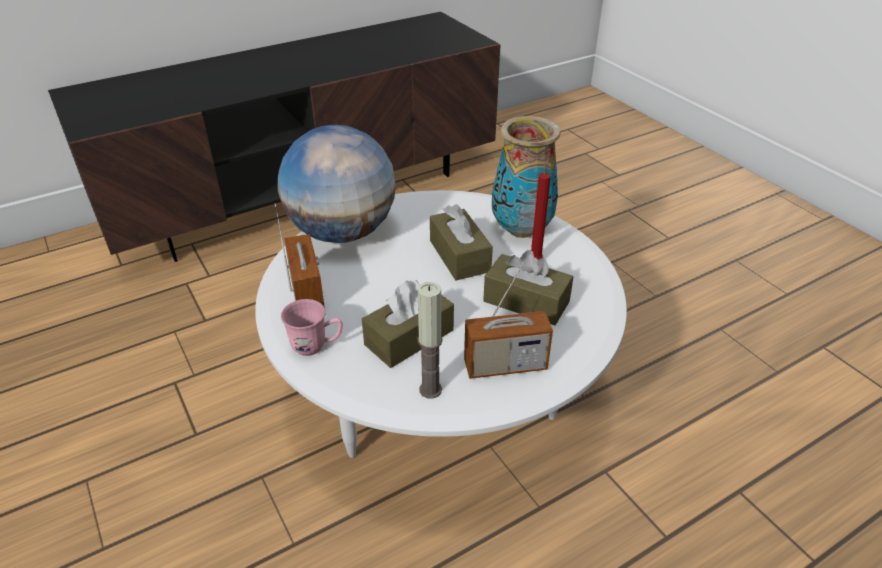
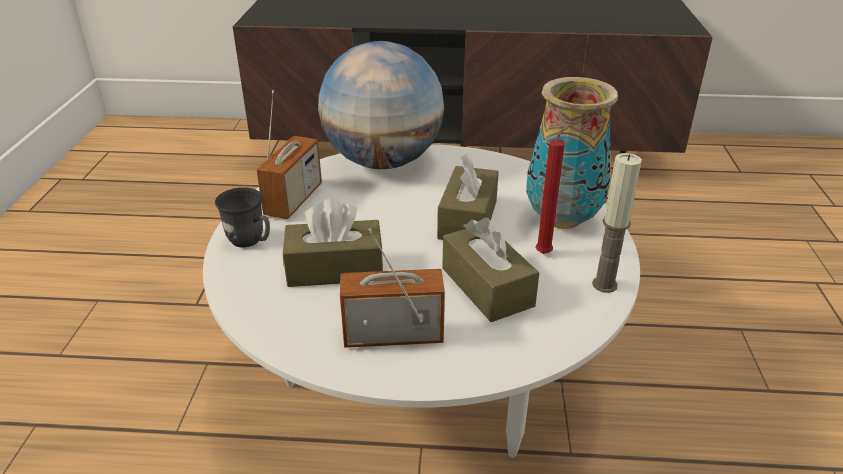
camera: 35 degrees right, 5 degrees down
(316, 346) = (251, 242): pink mug -> grey mug
(430, 389) = (298, 322): candle -> candle (604, 285)
(505, 365) = (393, 335): radio -> radio turned 150 degrees clockwise

